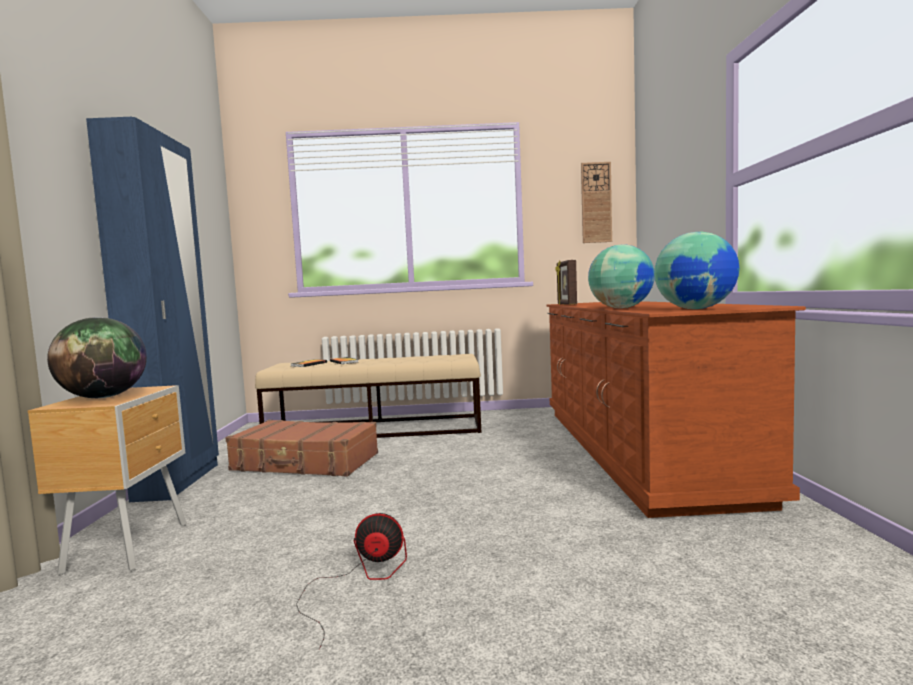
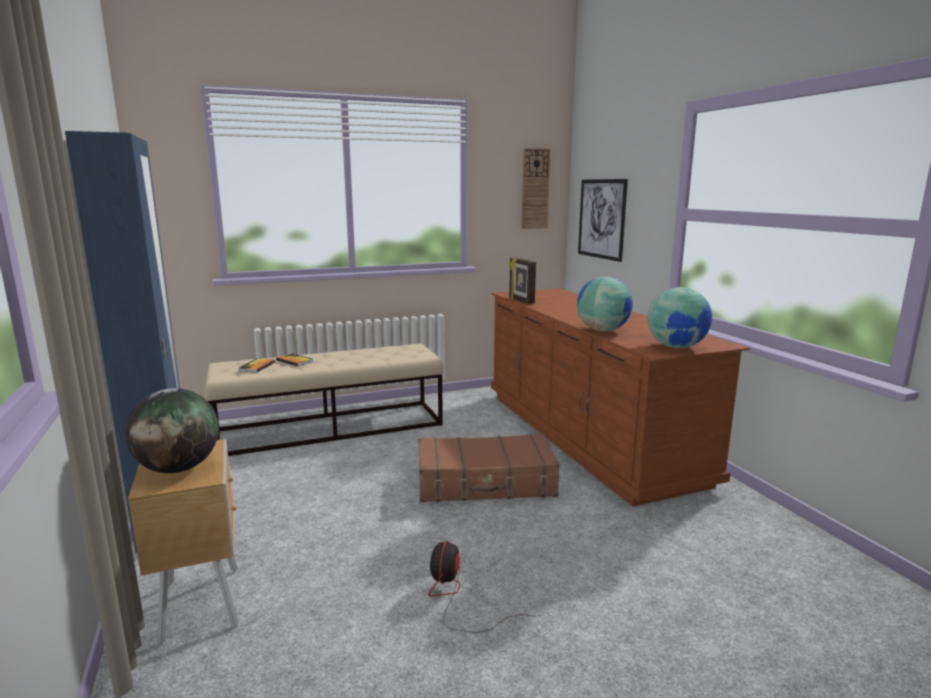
camera: 20 degrees left, 10 degrees up
(305, 462) = (291, 479): brown suitcase -> brown suitcase (485, 483)
(359, 581) = (457, 598): fan -> fan turned 60 degrees counterclockwise
(661, 219) = (601, 219): none -> picture

